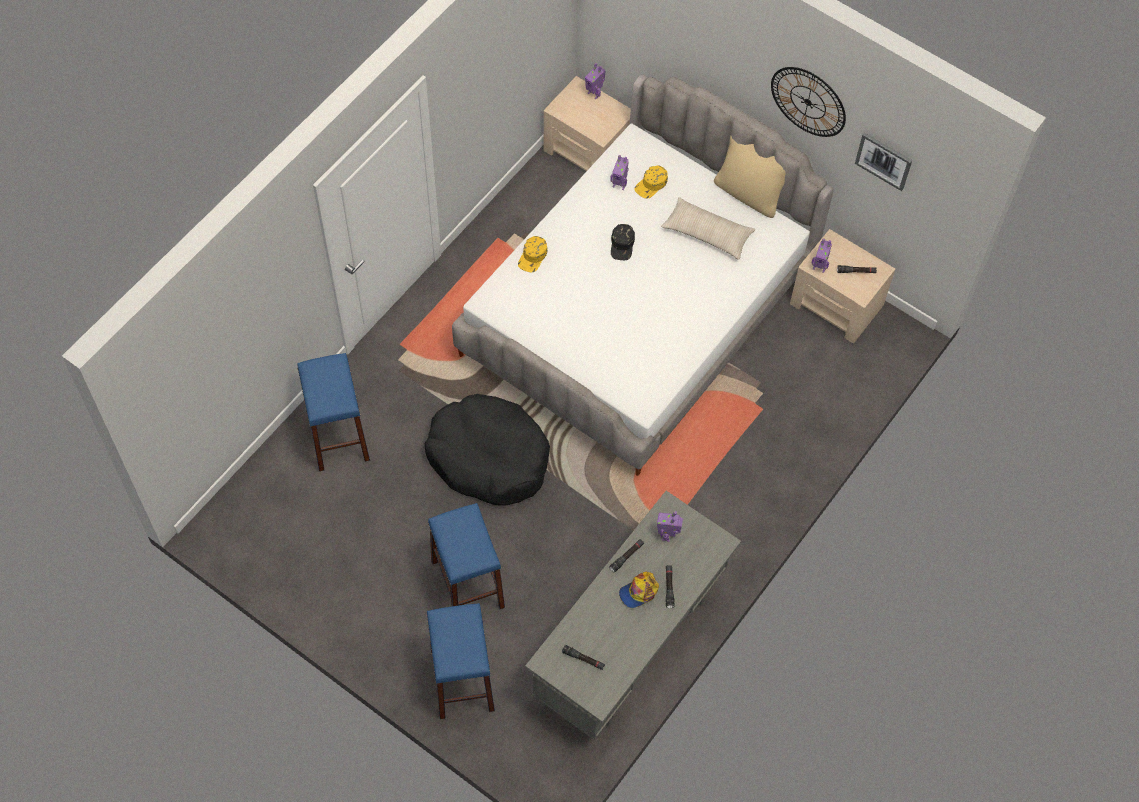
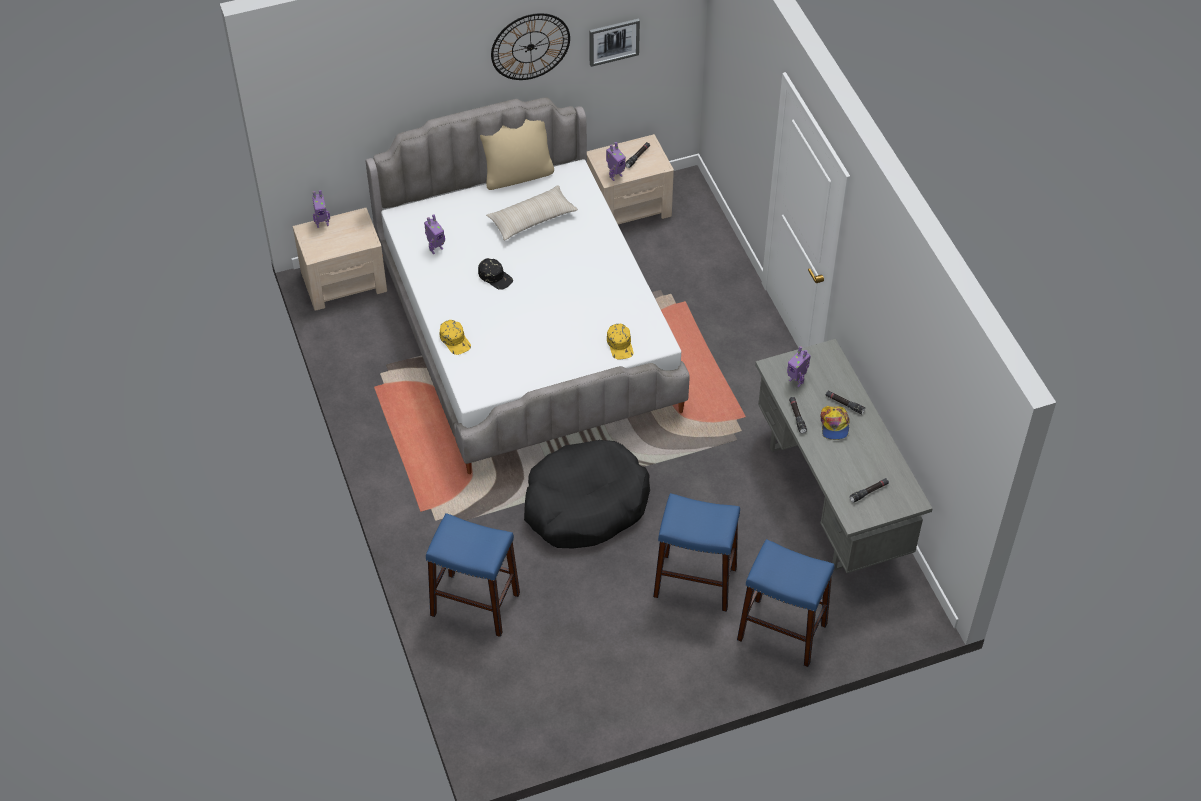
camera: 55 degrees left, 10 degrees down
(651, 184) = (454, 229): yellow cap -> yellow cap (620, 345)

